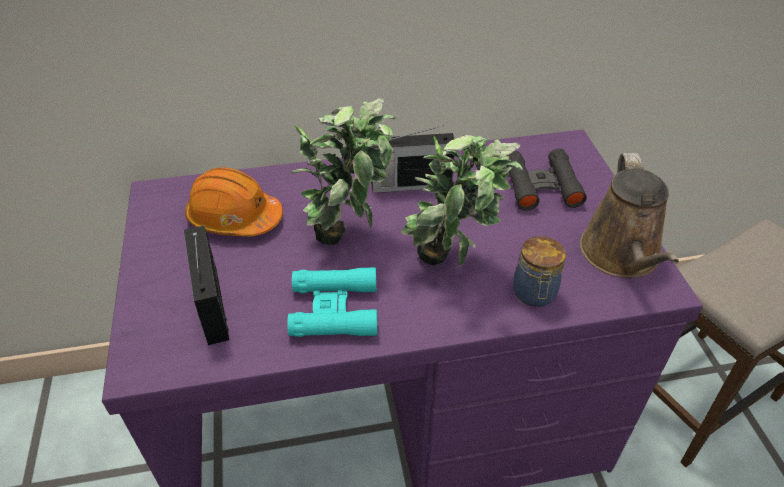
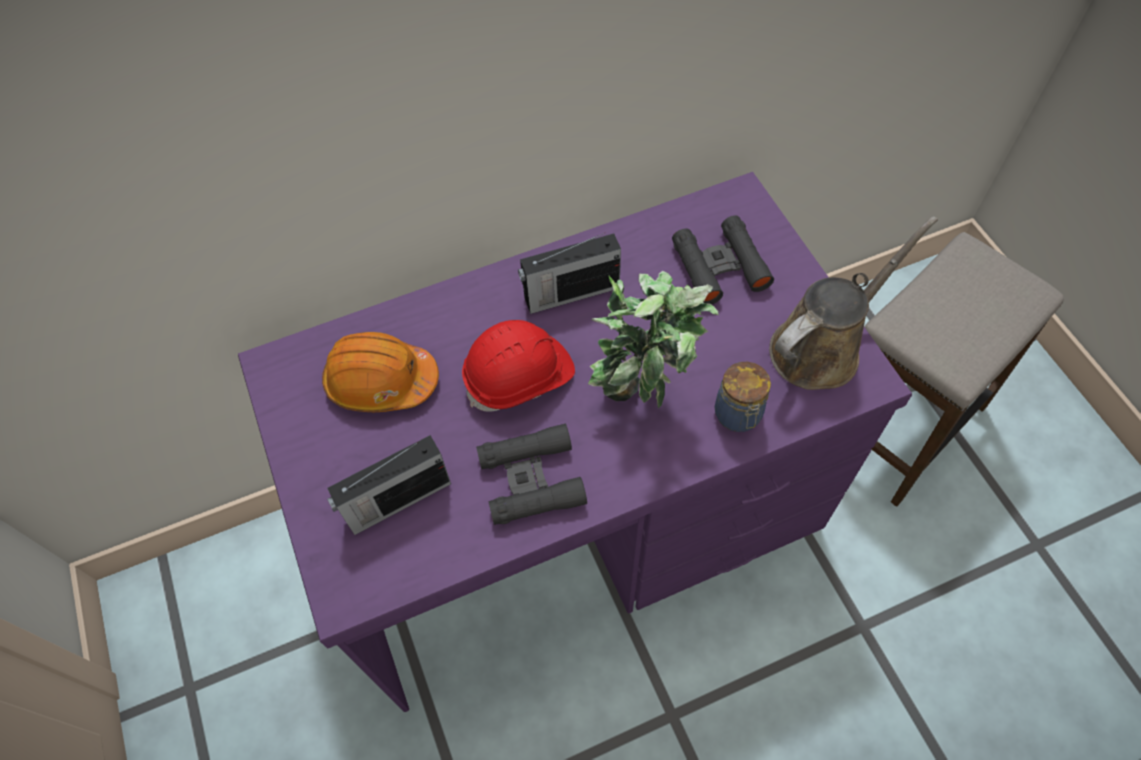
camera: 10 degrees left, 15 degrees up
(212, 304) = (396, 501): radio -> radio turned 90 degrees counterclockwise
(334, 309) = (531, 479): turquoise binoculars -> black binoculars
(349, 234) = (520, 377): potted plant -> red hard hat
(621, 256) = (821, 347): brown watering can -> brown watering can turned 120 degrees counterclockwise

